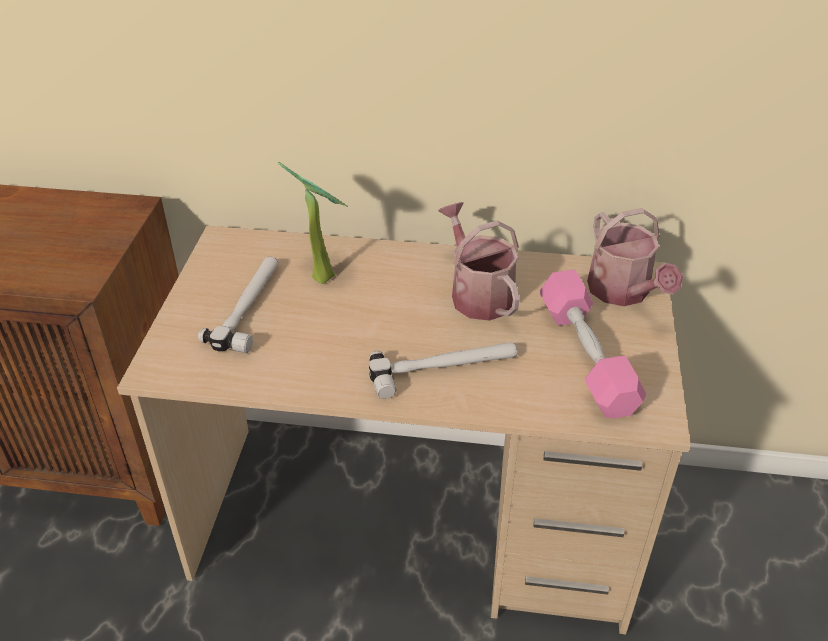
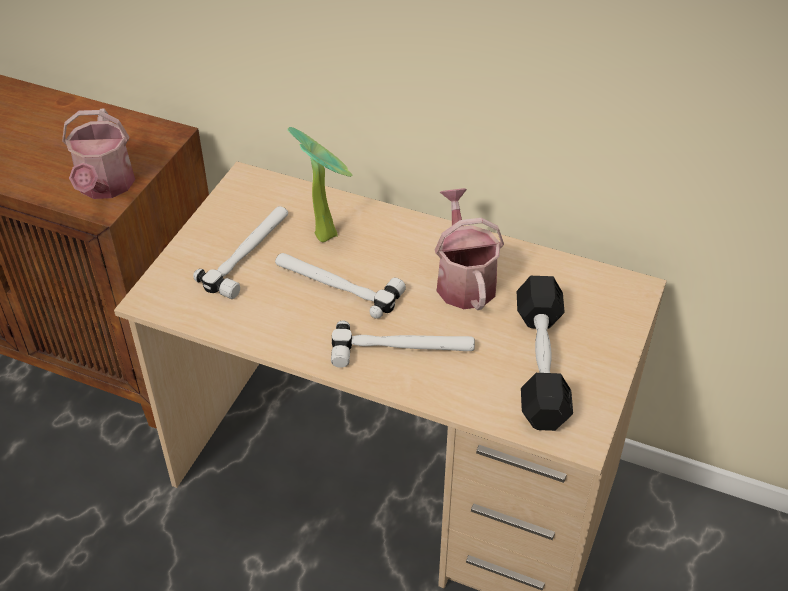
camera: 15 degrees right, 5 degrees up
(351, 320) = (336, 284): none -> hammer
(586, 357) = (541, 364): pink dumbbell -> black dumbbell
(623, 292) = (607, 305): watering can -> watering can (105, 187)

